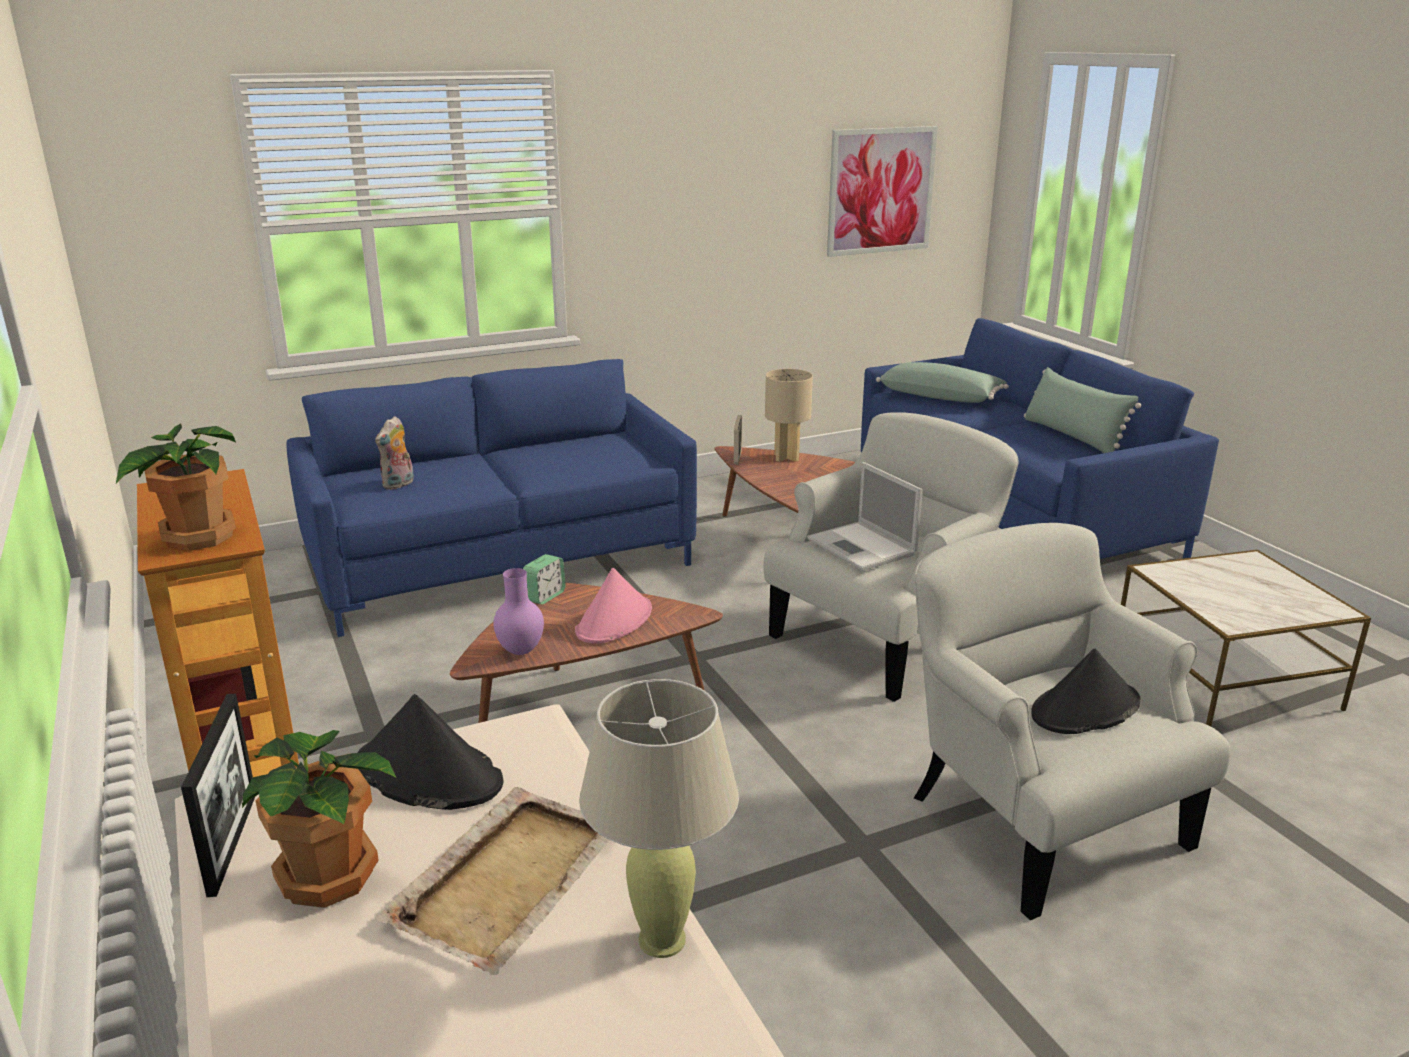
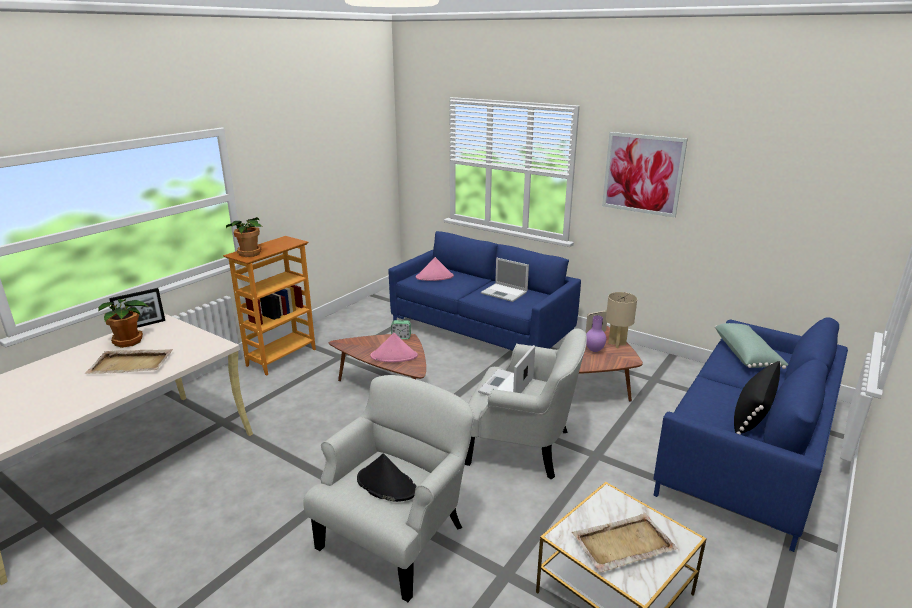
camera: 60 degrees right, 0 degrees up
(399, 484) = (434, 277): plush toy -> pink hat
(427, 774) = (182, 337): black hat -> none
(520, 651) = (355, 347): purple vase -> purple vase (594, 350)
(567, 454) = (505, 293): none -> laptop
(661, 939) = (105, 393): beige table lamp -> none
(881, 191) = (795, 207): picture -> picture (642, 174)
(1072, 436) = (752, 413): green pillow -> black pillow
(1257, 594) = (622, 544): none -> beige tray

